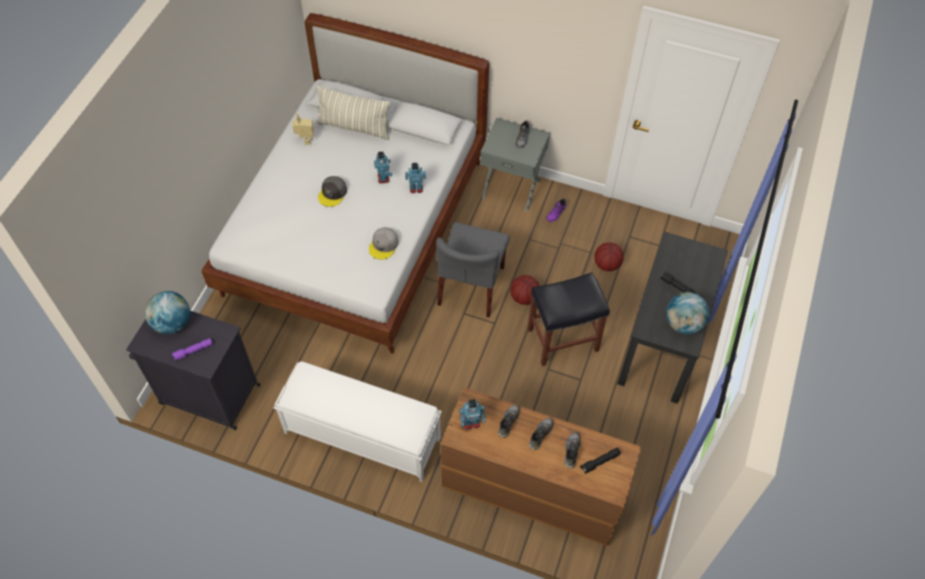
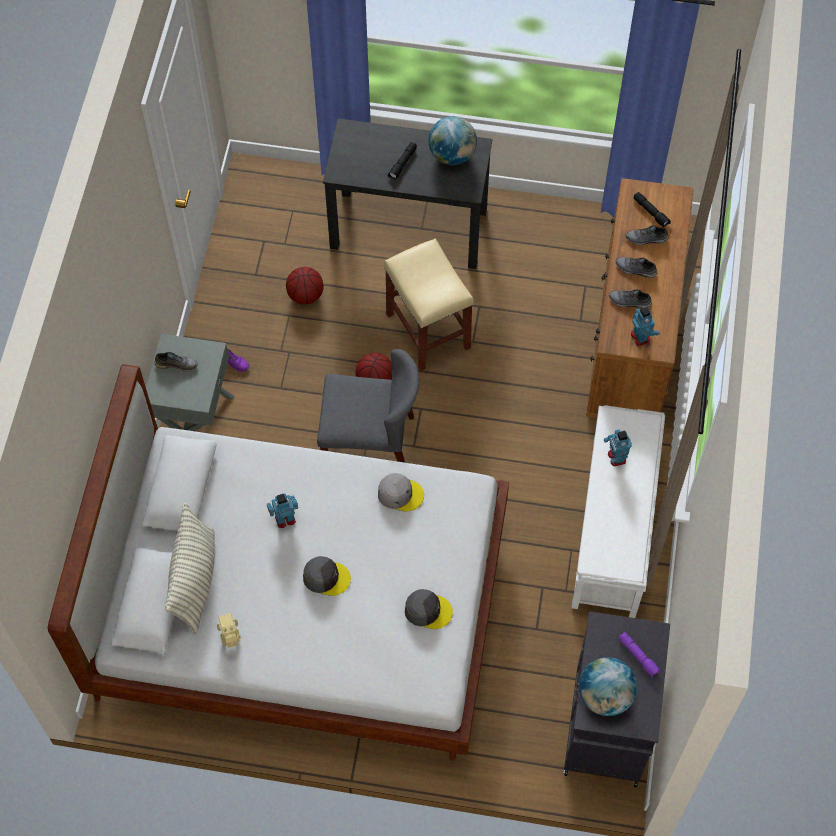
camera: 100 degrees left, 5 degrees up
(289, 247) = (427, 610): none -> grey cap
(416, 188) = (295, 475): toy robot -> toy robot (616, 457)
(563, 339) = (427, 330): black stool -> beige stool

